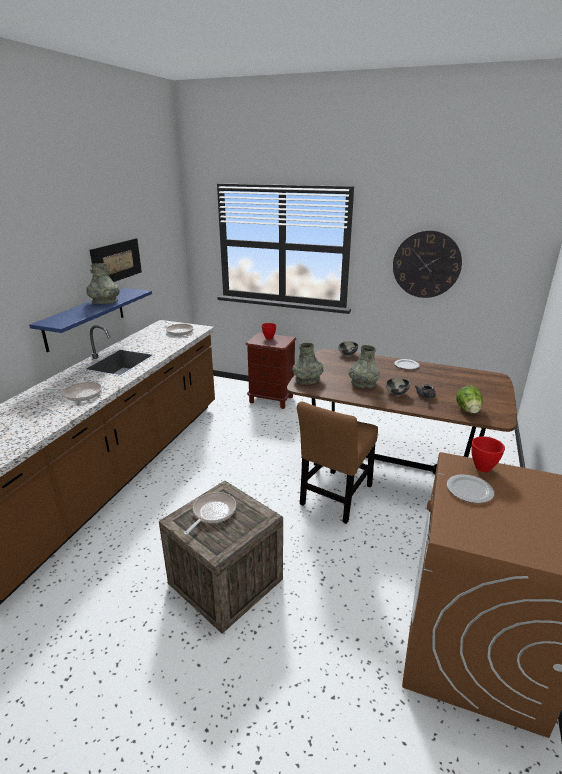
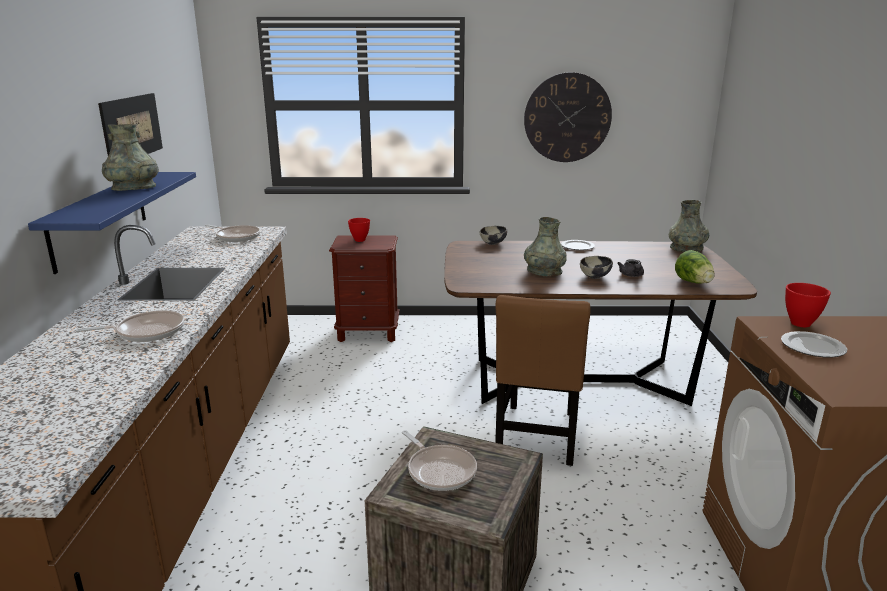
camera: 20 degrees left, 5 degrees down
(212, 512) = (439, 470): frying pan -> frying pan turned 135 degrees clockwise
(307, 379) = (468, 276): grey vase -> grey vase (686, 248)

